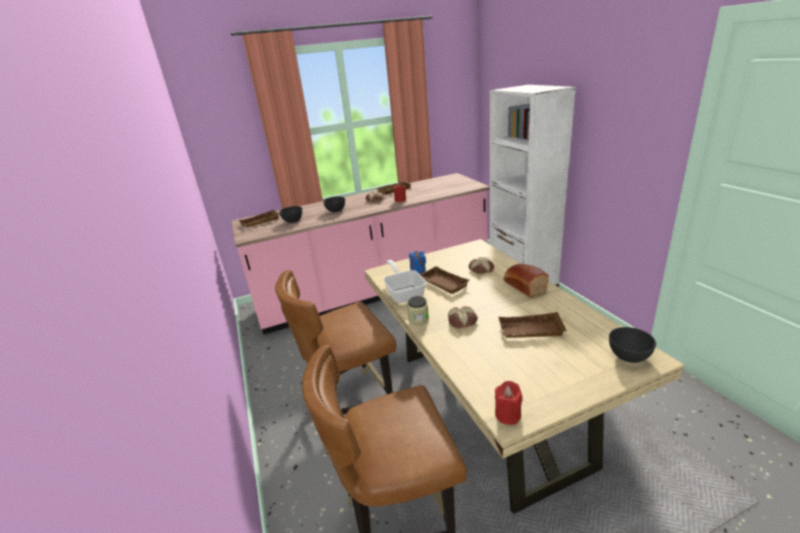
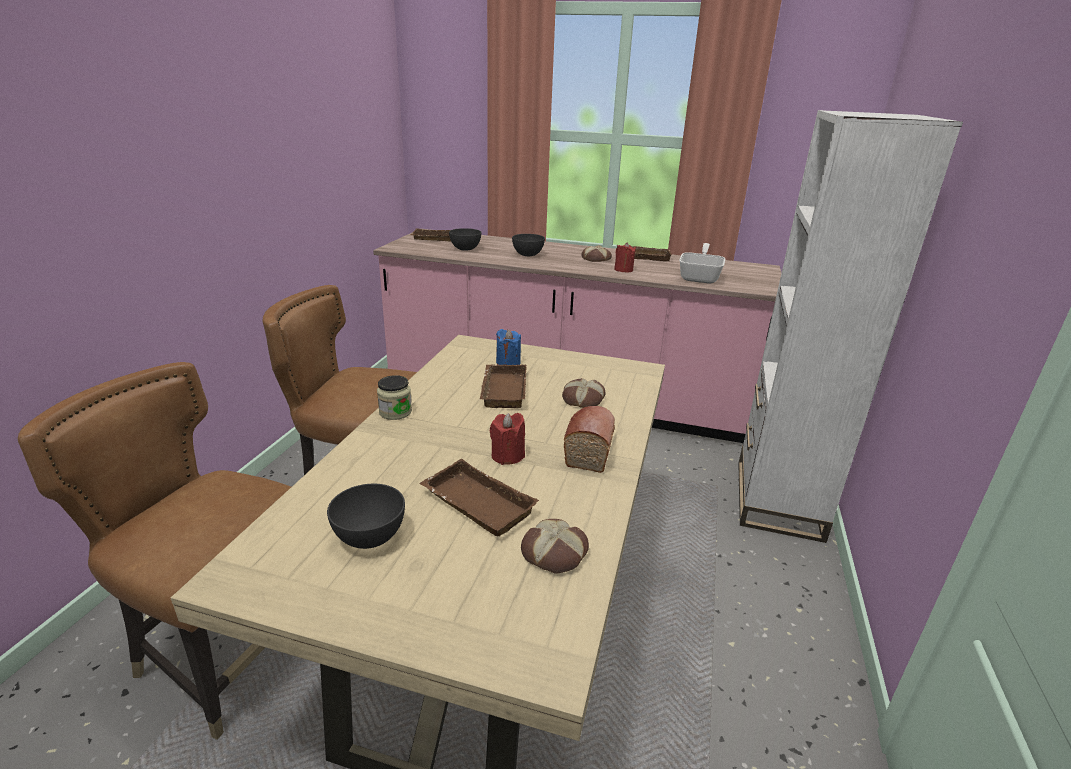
camera: 35 degrees right, 0 degrees up
(404, 292) = (443, 377): frying pan -> frying pan (700, 277)
(462, 320) = (432, 442): bread -> bread (555, 553)
(507, 415) = (243, 572): red candle -> red candle (507, 456)
(628, 357) = (522, 633): grey bowl -> grey bowl (369, 537)

